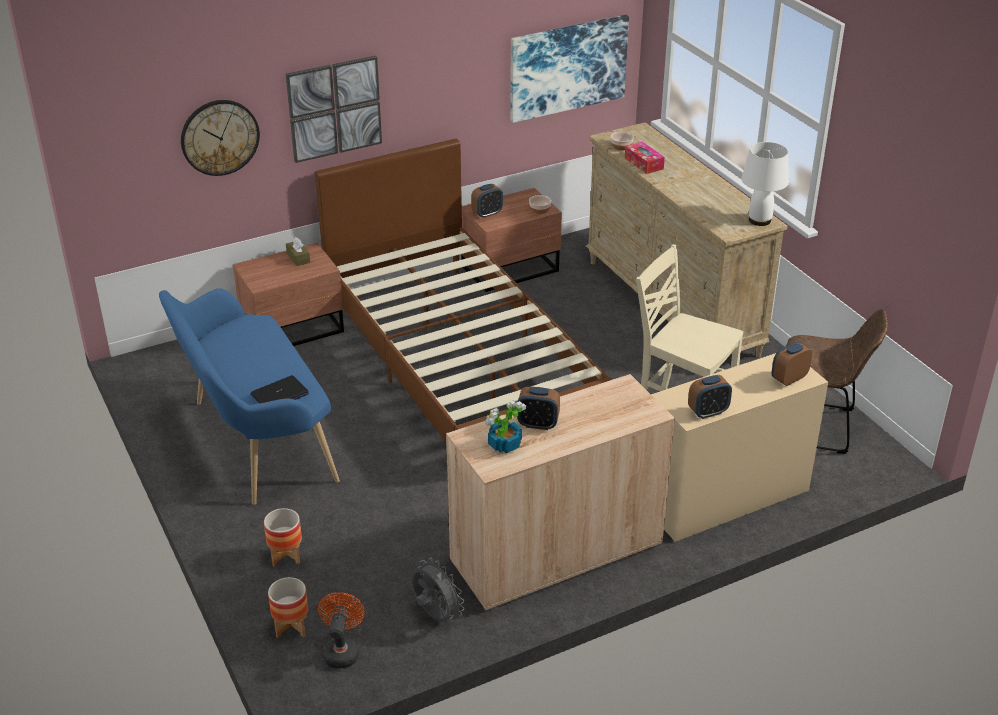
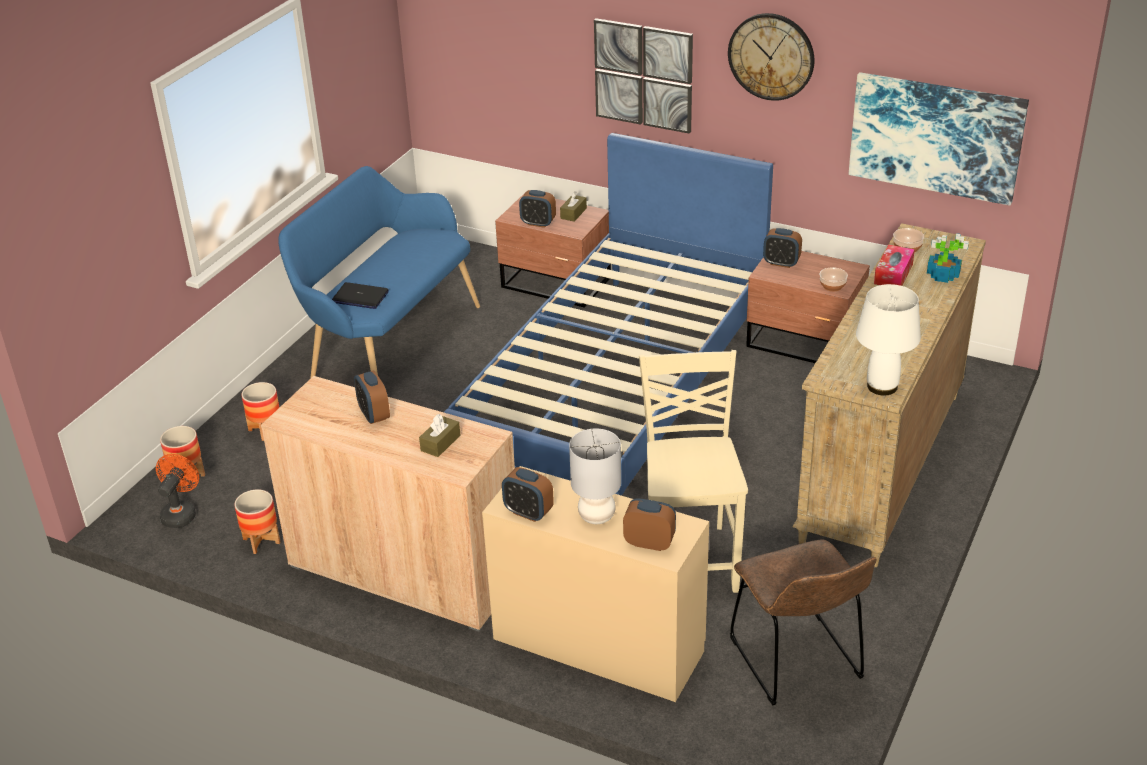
camera: 55 degrees right, 0 degrees up
(220, 137) = (527, 59): wall clock -> wall clock (771, 56)
(287, 277) = (538, 223): none -> alarm clock
(342, 650) = (181, 513): orange fan -> orange fan turned 45 degrees counterclockwise
(435, 615) = (261, 541): grey fan -> planter
(459, 362) = (617, 386): brown bed -> blue bed
(504, 444) = (325, 411): potted plant -> potted plant (942, 275)
(609, 408) = (440, 443): none -> brown tissue box
(741, 387) = (597, 516): none -> grey table lamp

